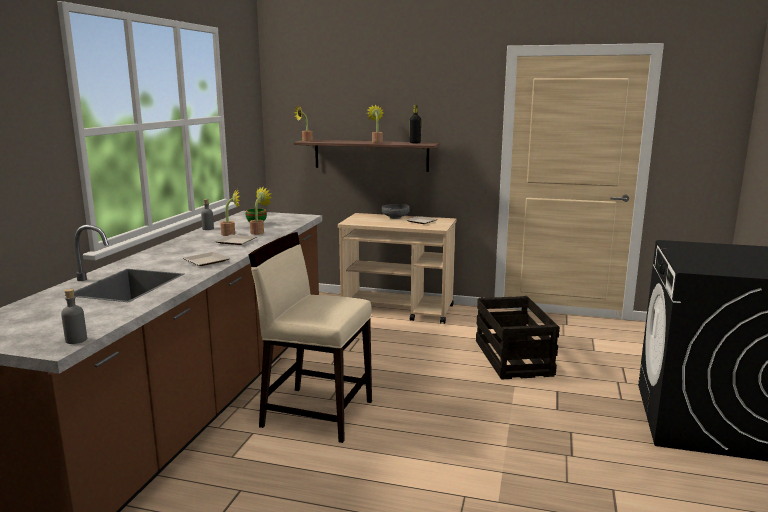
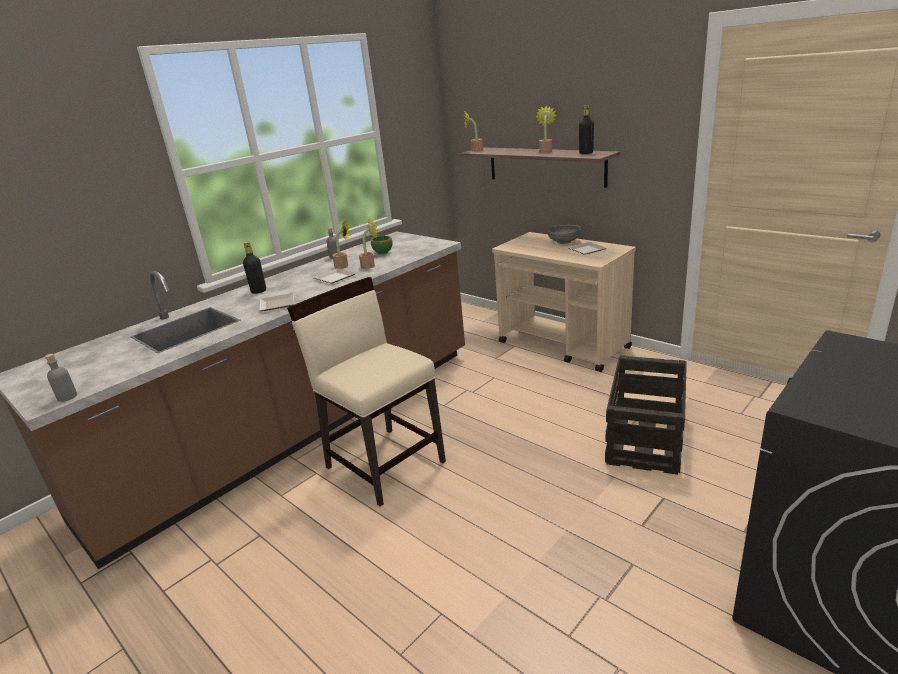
camera: 30 degrees right, 10 degrees up
(165, 255) = (258, 291): none -> black bottle

